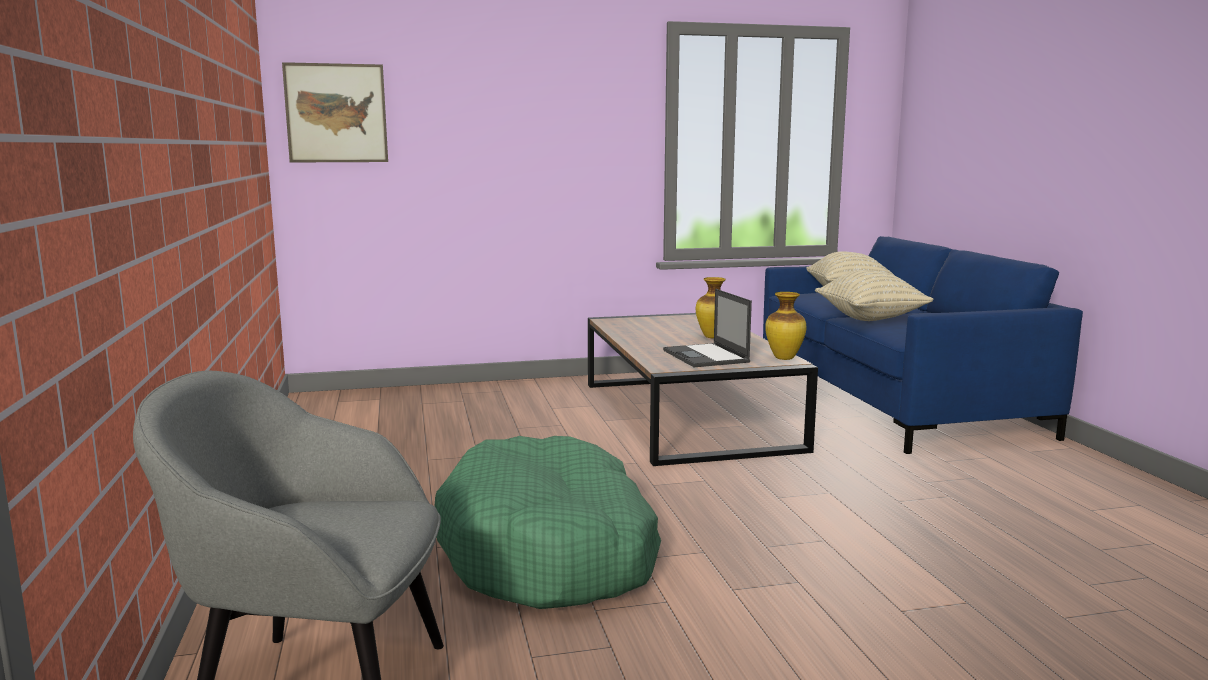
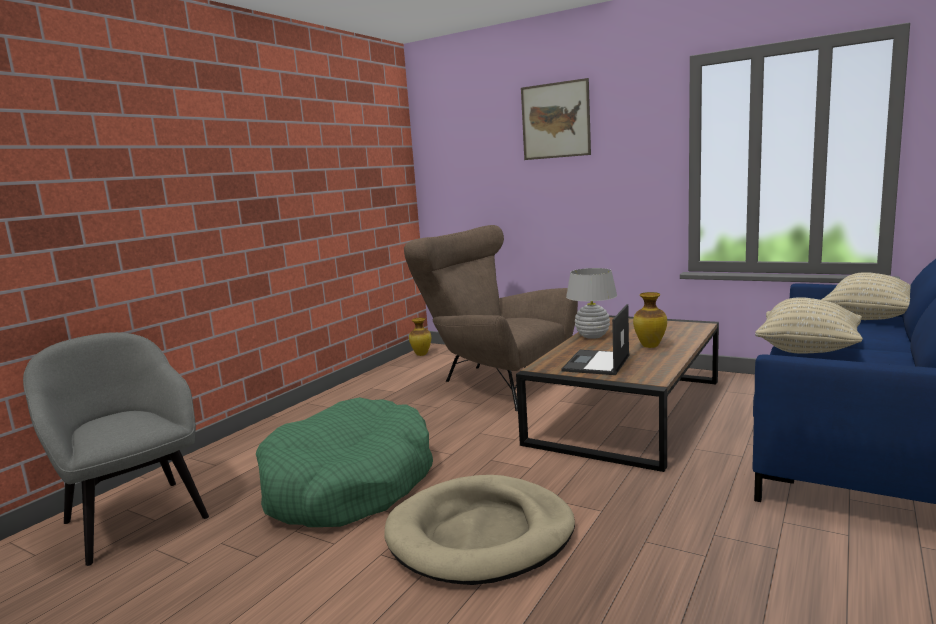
camera: 45 degrees right, 0 degrees up
(336, 113) = (449, 161): picture -> picture (555, 120)
(489, 416) = (496, 381): none -> brown armchair
(634, 336) = (592, 336): none -> white table lamp
(781, 541) = (481, 535): none -> beige dog bed
(785, 358) = (655, 377): vase -> vase (421, 355)

